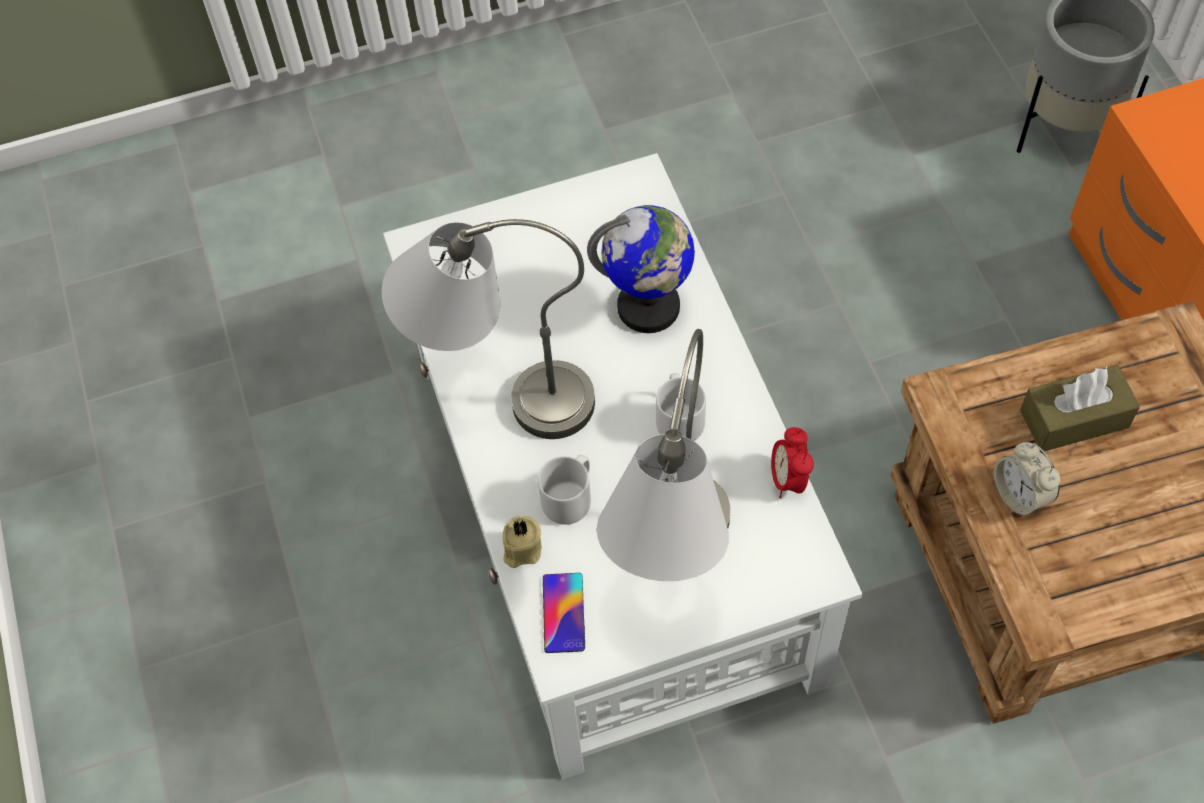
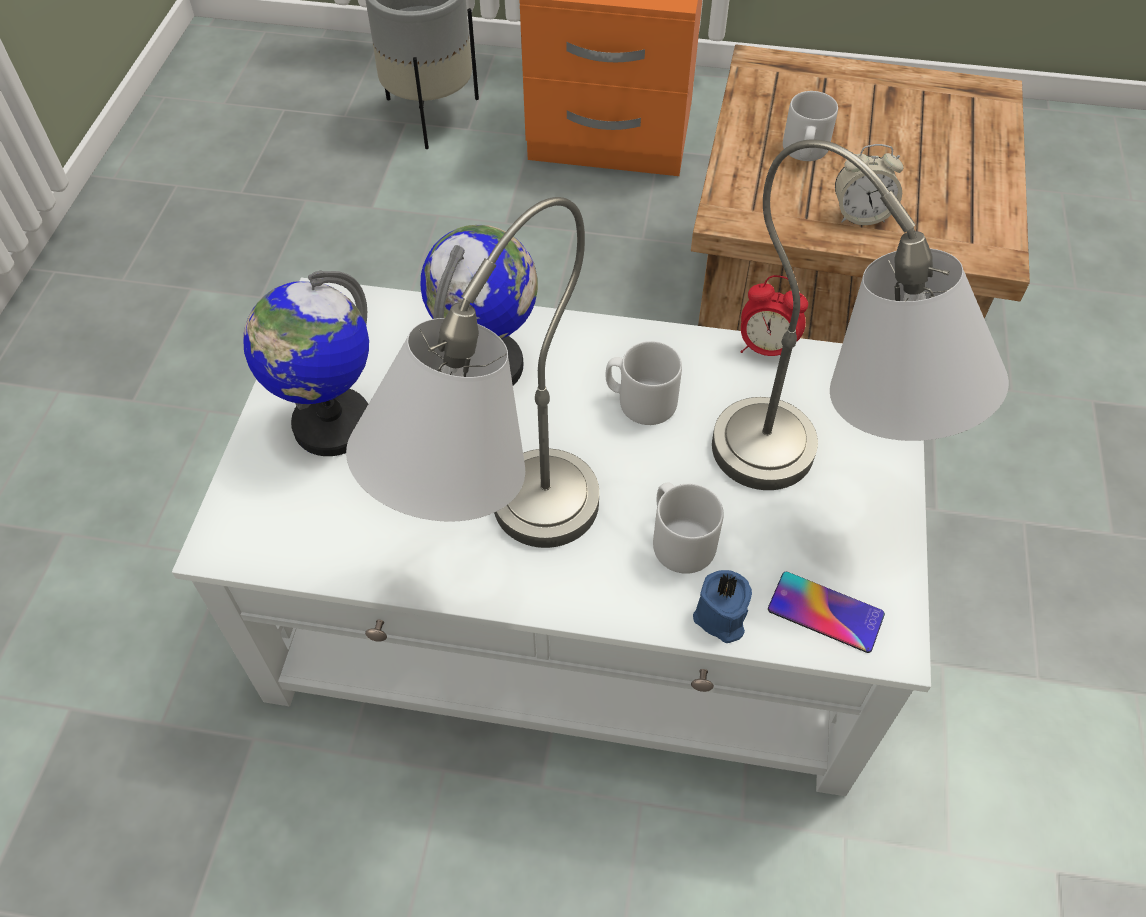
camera: 65 degrees left, 5 degrees down
(521, 549) = (720, 618): beige candle -> blue candle
(540, 247) = (331, 424): none -> globe
(1074, 419) = (804, 151): brown tissue box -> grey mug

